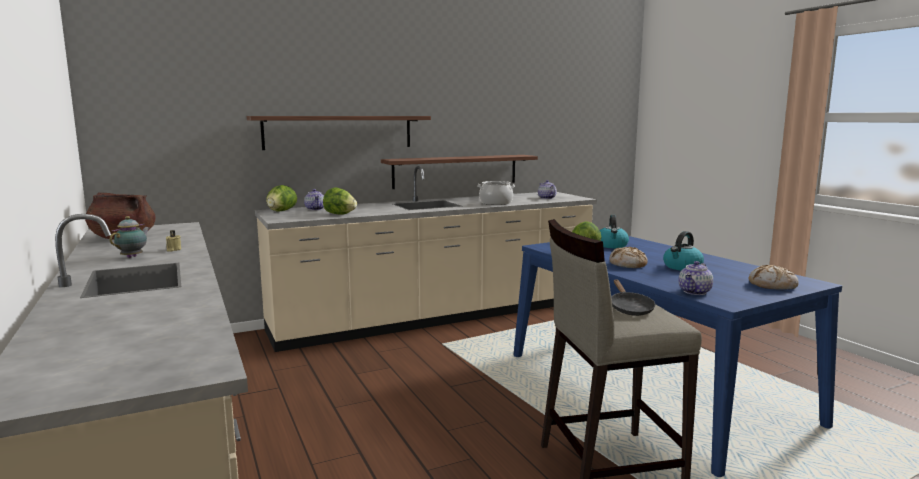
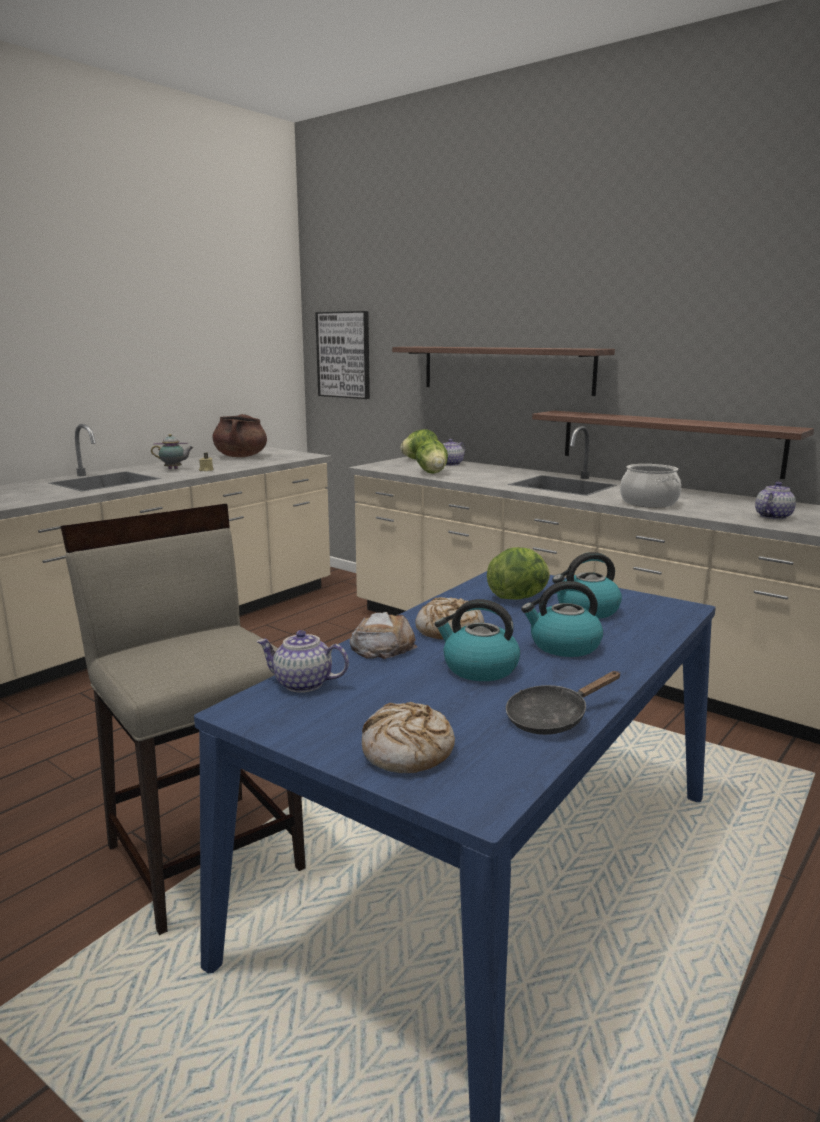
camera: 65 degrees right, 5 degrees up
(148, 125) = (344, 355): none -> picture
(629, 308) = (197, 651): black frying pan -> black frying pan (552, 718)
(645, 276) = (382, 646): none -> bread
(658, 254) = (563, 646): none -> kettle

